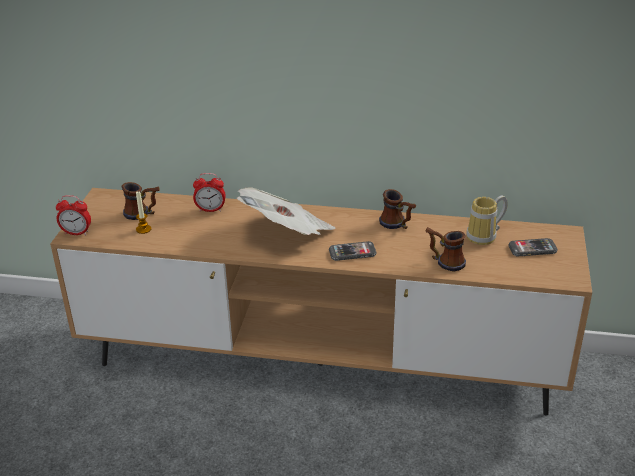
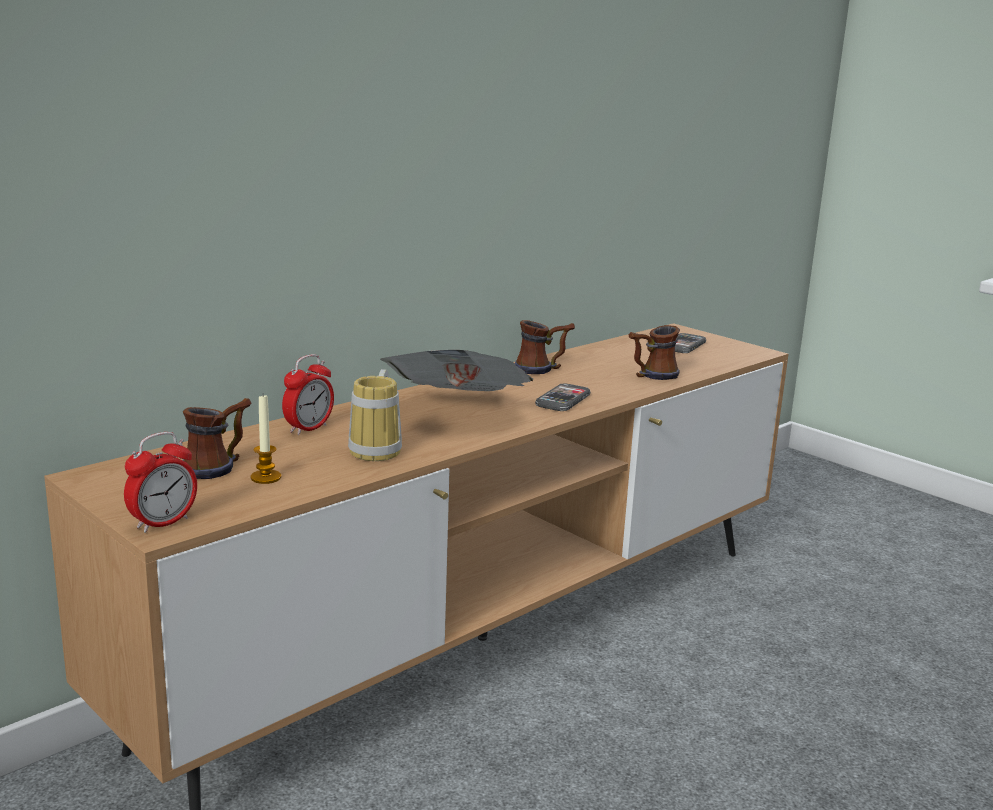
camera: 55 degrees left, 15 degrees down
(485, 237) = (632, 351): mug -> mug (379, 449)

